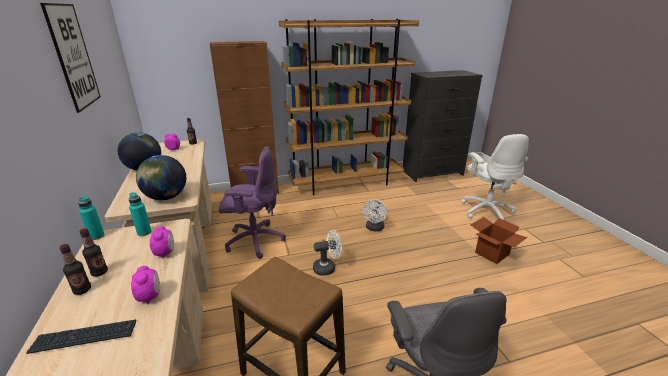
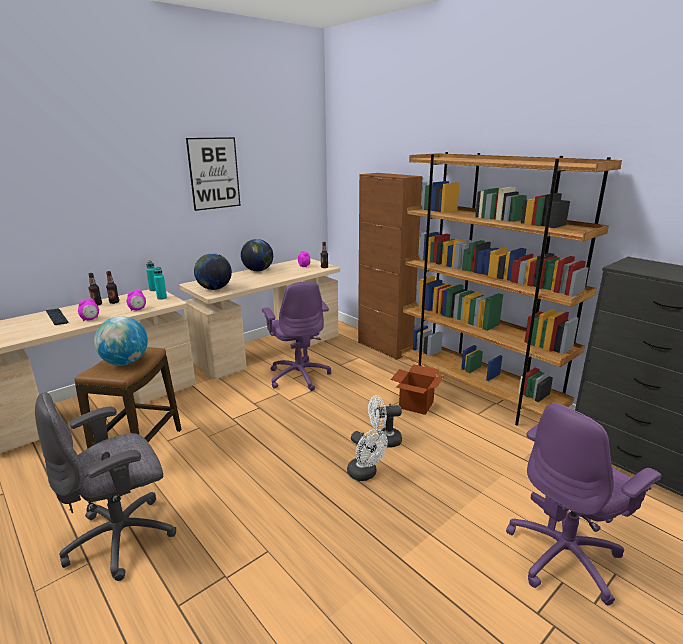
camera: 65 degrees right, 5 degrees down
(291, 286) = (125, 362): none -> globe
(327, 268) = (282, 428): white fan -> white fan (365, 474)
(486, 211) = (565, 556): white office chair -> purple office chair
(492, 253) = (416, 573): cardboard box -> cardboard box (416, 405)

